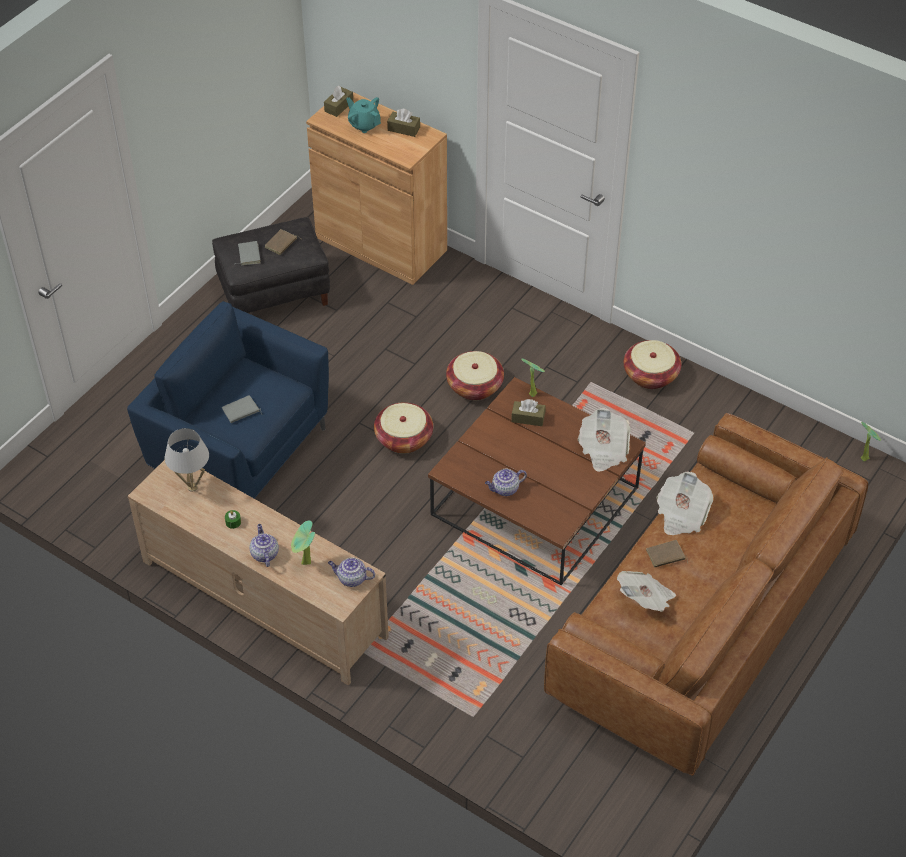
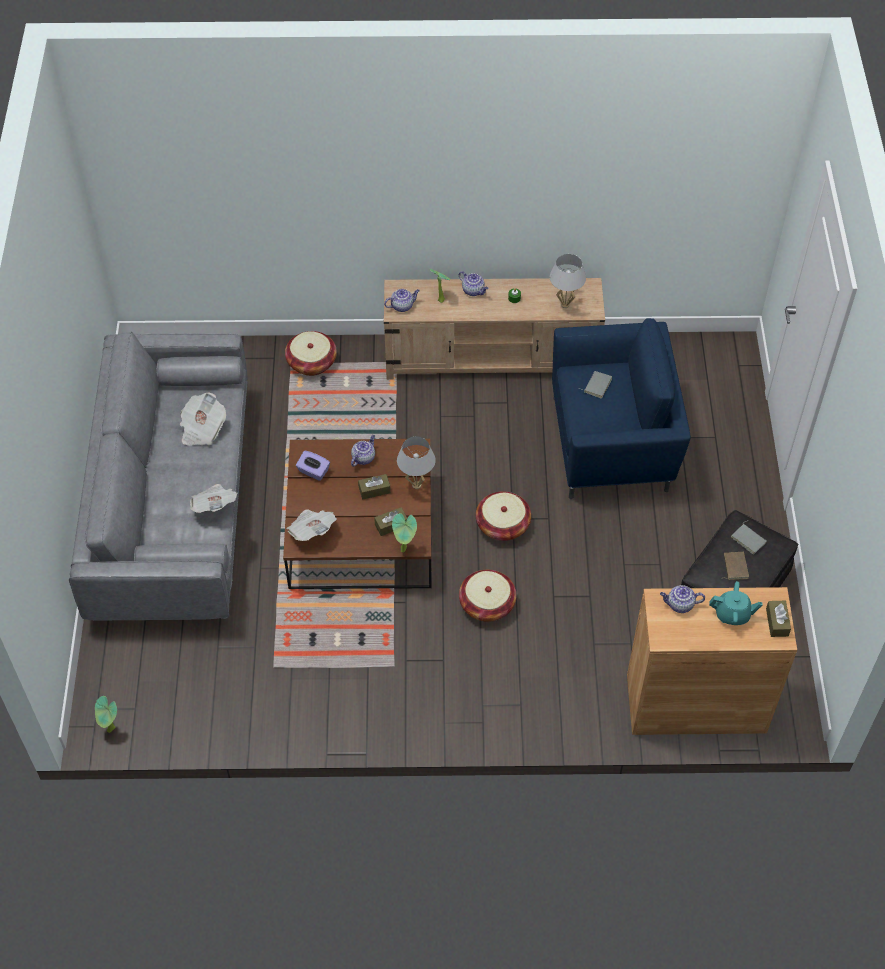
camera: 145 degrees right, 5 degrees up
(395, 147) = (679, 605): none -> teapot
(403, 129) = (693, 631): brown tissue box -> brown tissue box (374, 490)
(476, 439) = (416, 485): none -> white table lamp
(562, 502) = (313, 471): none -> purple tissue box
(650, 375) = (347, 705): basket -> basket (311, 362)
(665, 556) = (207, 467): brown book -> none
(700, 624) = (174, 506): brown sofa -> grey sofa

